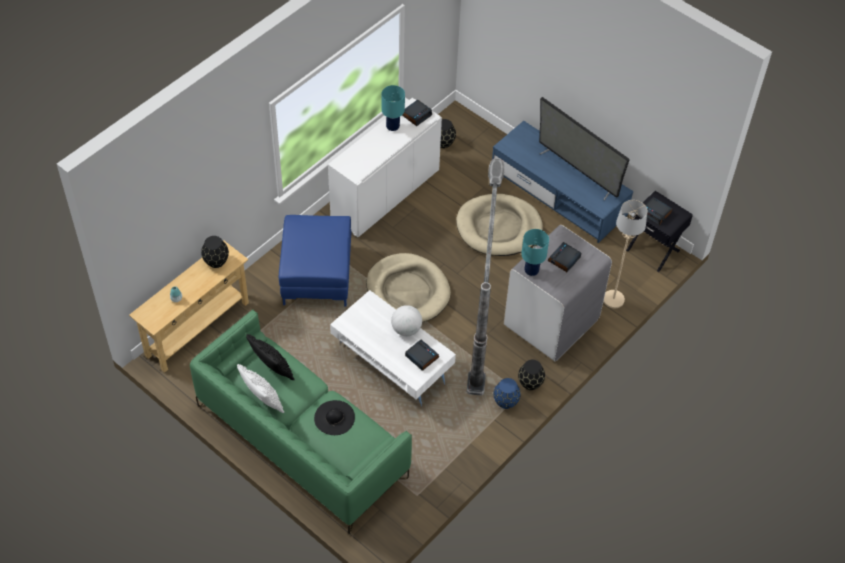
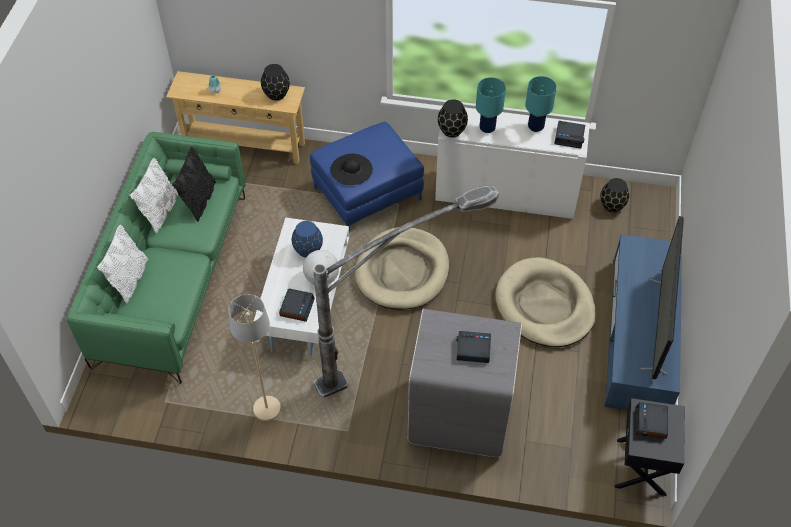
camera: 60 degrees right, 0 degrees up
(318, 450) = (130, 279): none -> white pillow
(334, 417) = (173, 273): black hat -> black hat (351, 169)
(505, 401) = (327, 422): blue vase -> blue vase (308, 250)
(530, 383) = (366, 434): black vase -> black vase (452, 131)
(531, 271) = (432, 327): turquoise table lamp -> turquoise table lamp (487, 129)
(613, 299) = (537, 460): beige floor lamp -> beige floor lamp (266, 409)

